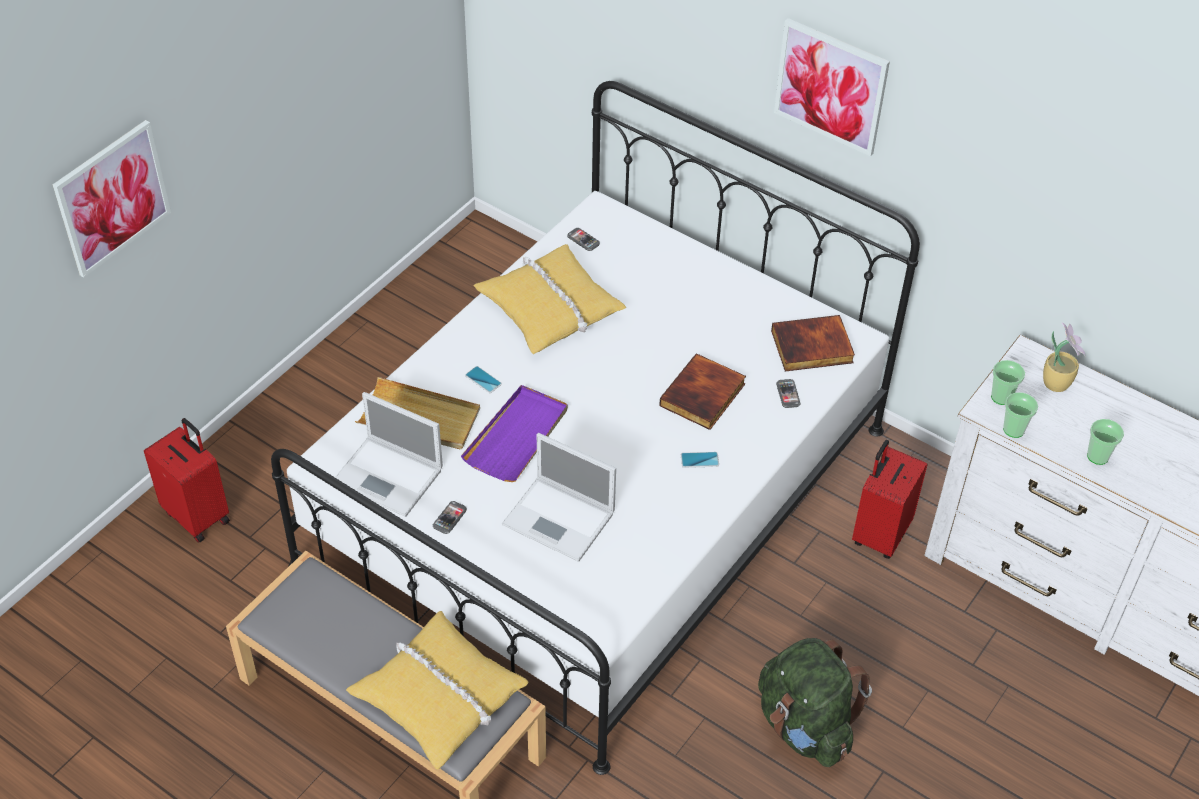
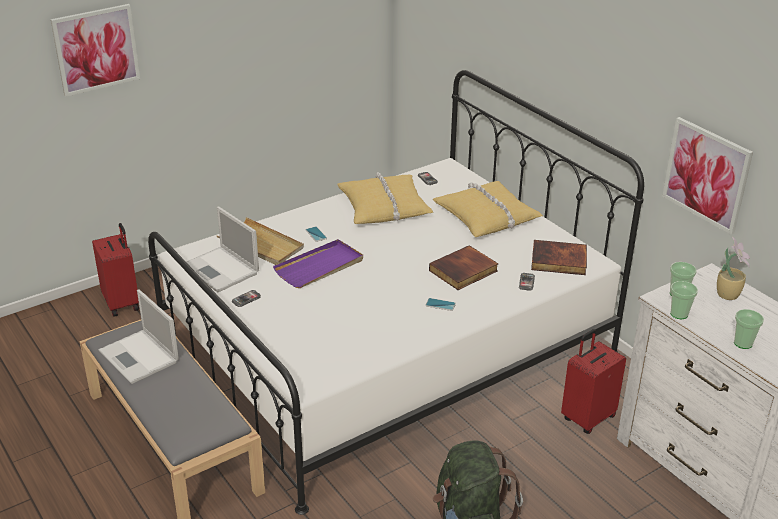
camera: 20 degrees right, 15 degrees down
(439, 696) = (188, 409): yellow pillow -> yellow pillow (486, 217)
(560, 519) = (321, 316): laptop -> laptop (140, 357)
(831, 86) = (594, 58): picture -> picture (706, 174)

